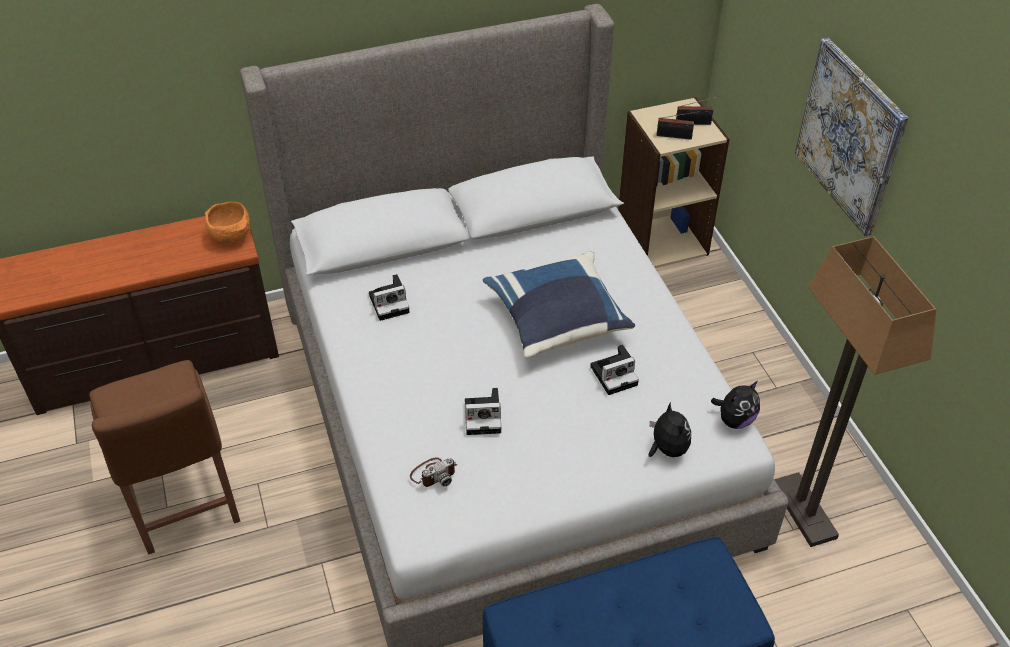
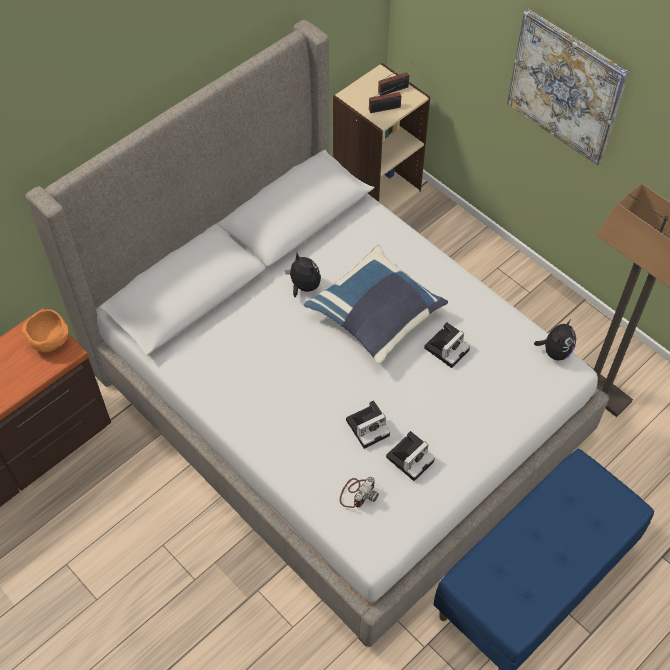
camera: 25 degrees left, 10 degrees up
(184, 506) = (111, 592): brown chair -> none
(390, 303) = (229, 352): camera -> camera (410, 458)
(667, 449) = (520, 397): plush toy -> plush toy (304, 287)

